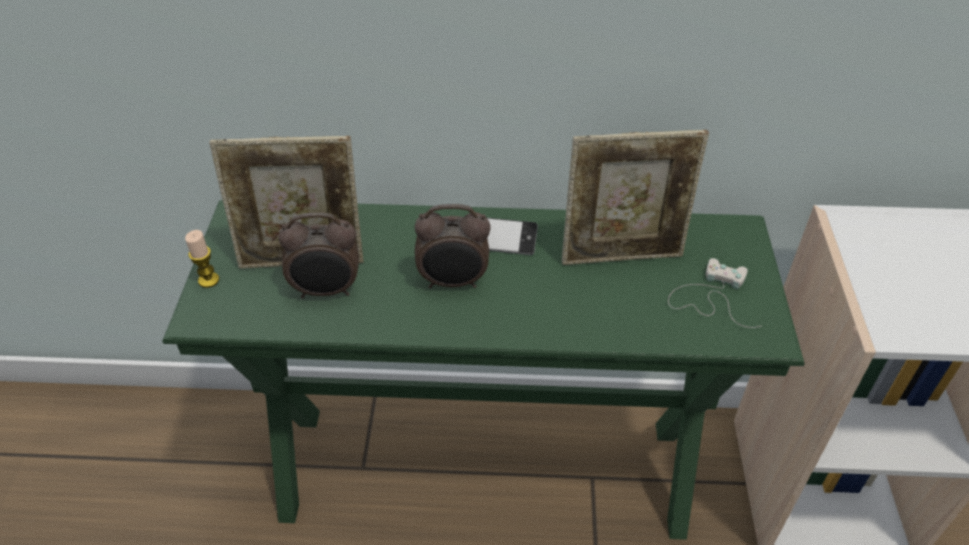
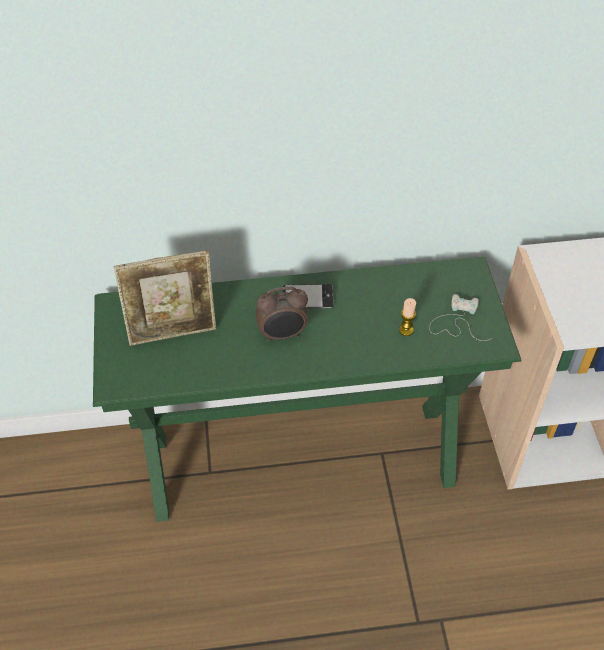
camera: 10 degrees left, 5 degrees up
(208, 280) = (110, 357): candle -> candle (406, 330)
(326, 291) = (196, 353): alarm clock -> none
(622, 255) = (393, 299): picture frame -> none

